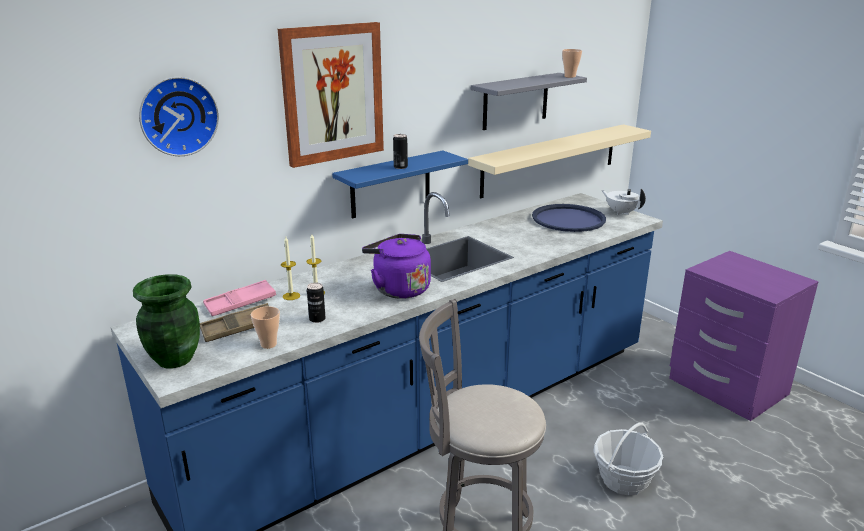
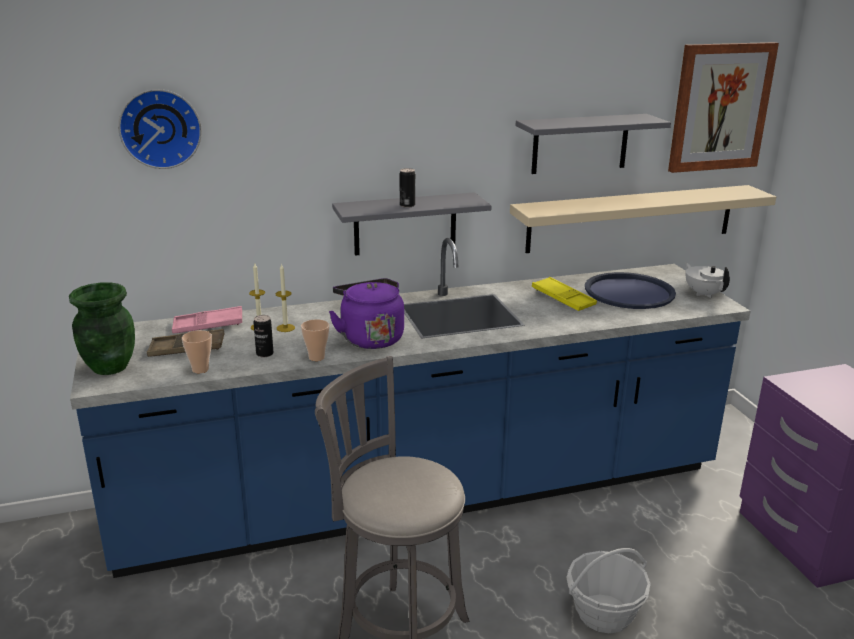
camera: 20 degrees right, 0 degrees up
(332, 93) = (335, 118): picture -> picture (720, 107)
(390, 184) = (405, 224): blue shelf -> grey shelf
(524, 231) = (563, 298): none -> yellow tray
(570, 76) = (650, 119): cup -> cup (316, 357)

